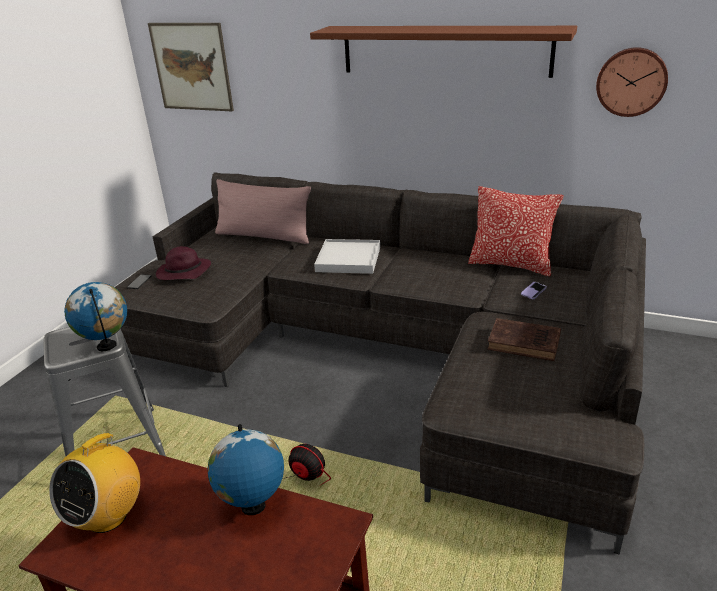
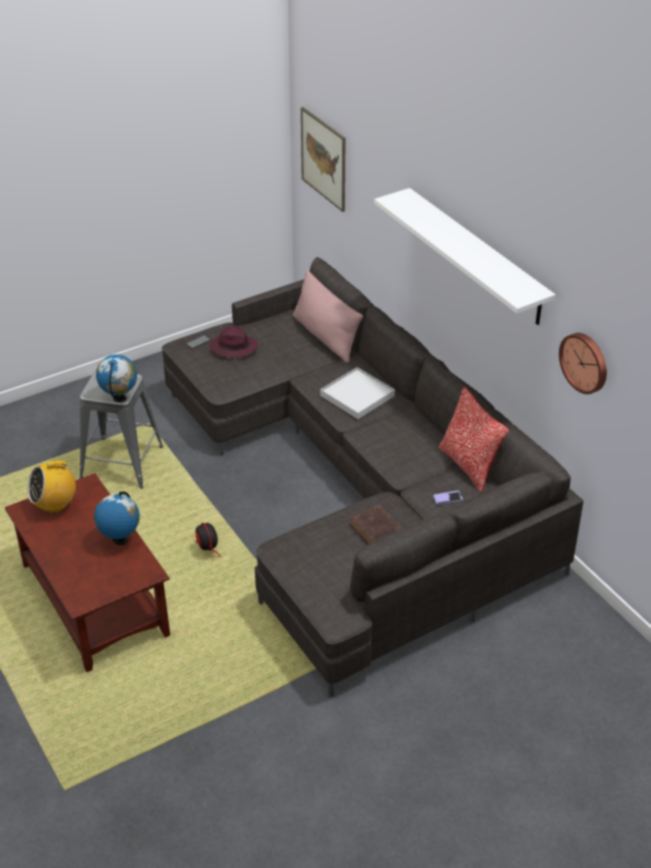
camera: 35 degrees right, 10 degrees up
(444, 50) = (476, 256): brown shelf -> white shelf

